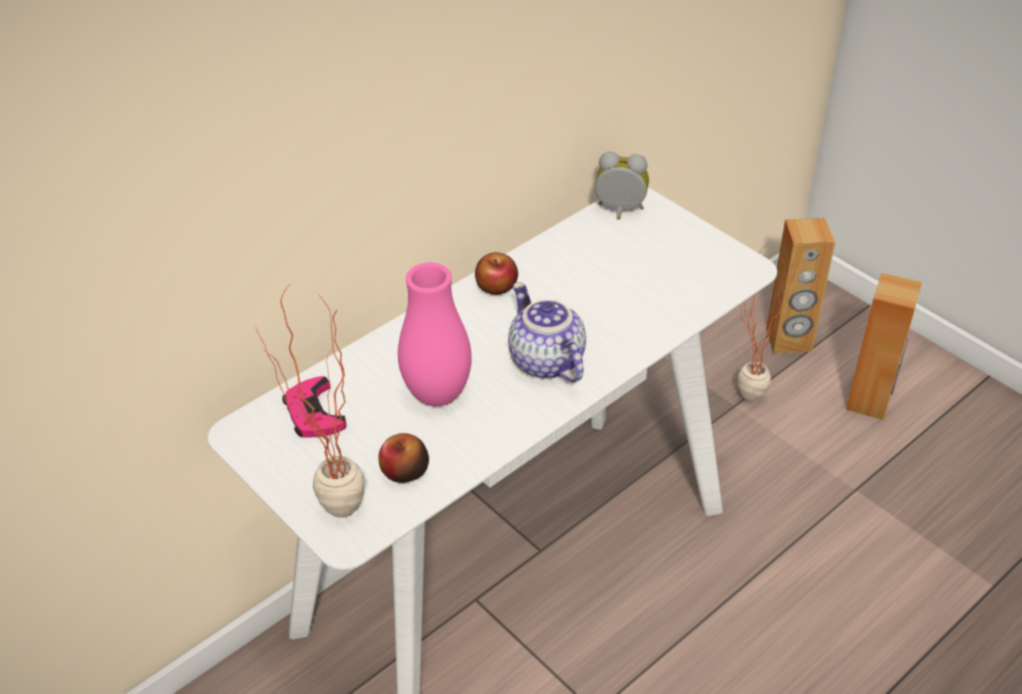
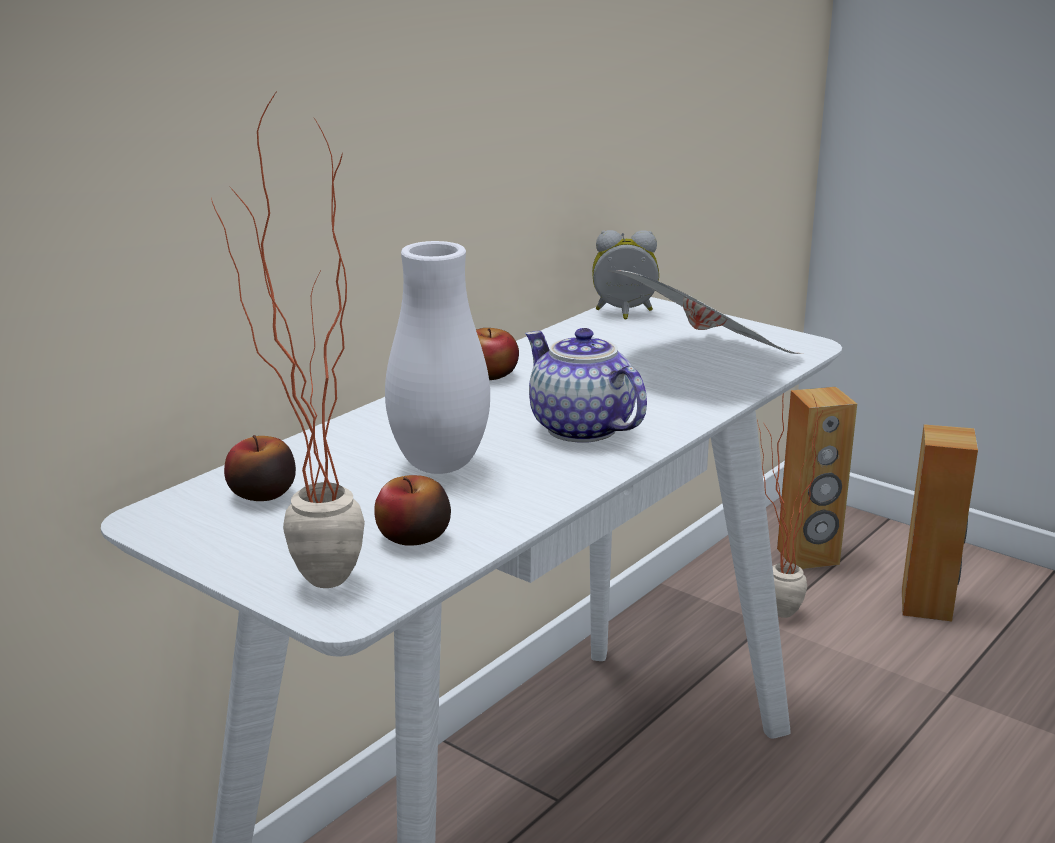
camera: 10 degrees left, 20 degrees down
(314, 413) = (262, 494): pink game controller -> apple
(437, 394) = (439, 465): pink vase -> white vase
(662, 288) = (706, 364): none -> newspaper

